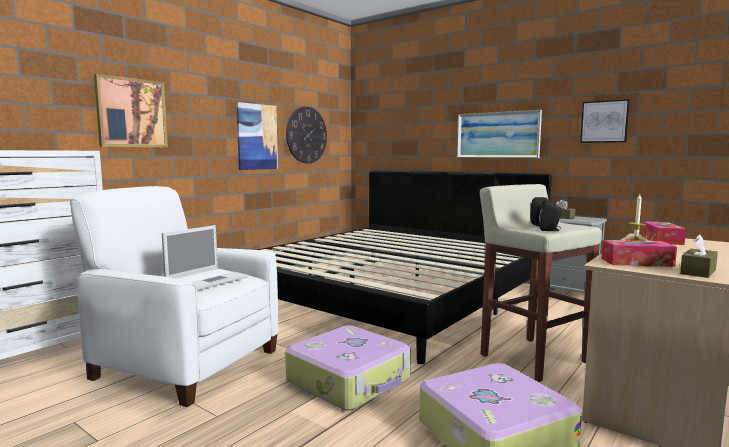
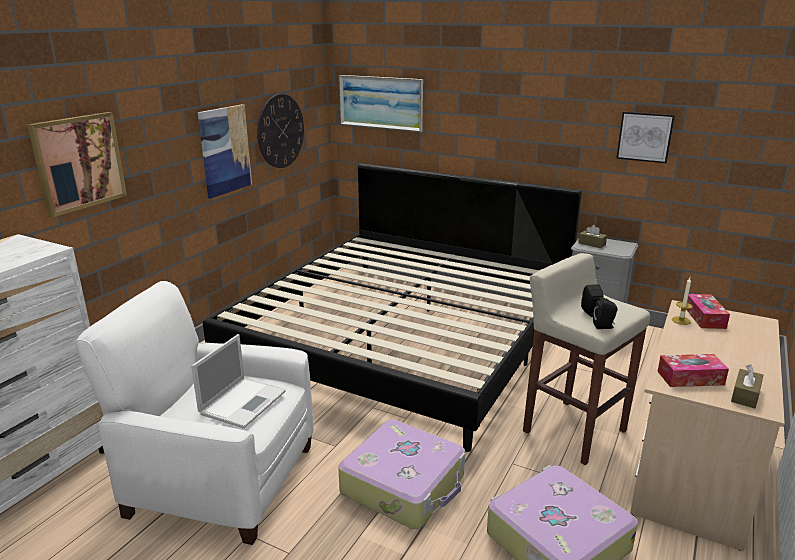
camera: 10 degrees left, 15 degrees up
(497, 135) = (520, 138): picture -> picture (381, 102)

